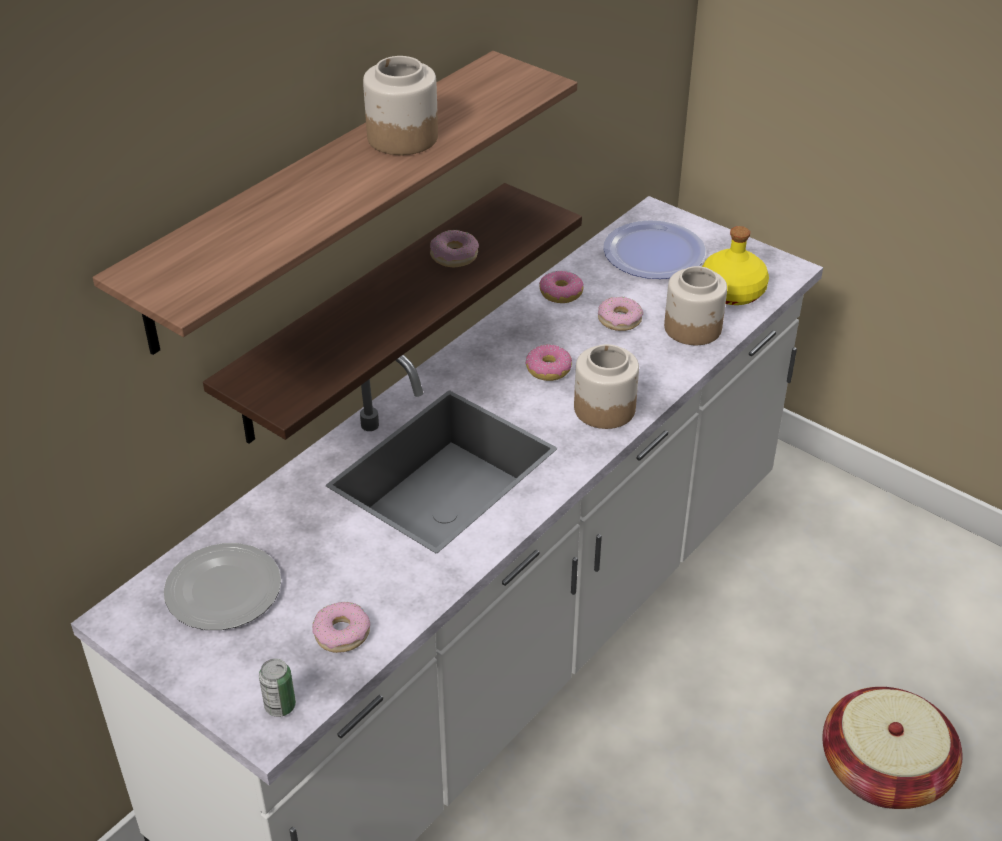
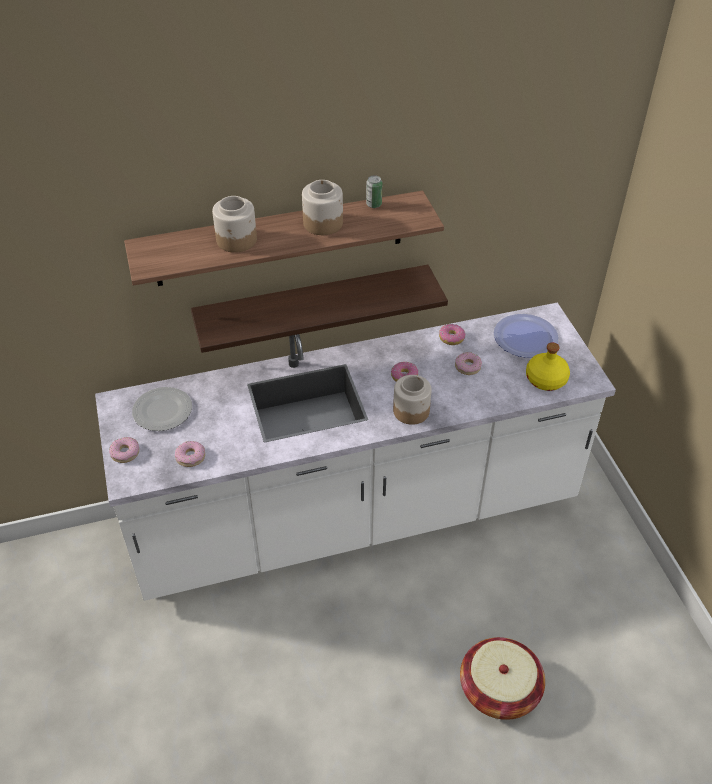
camera: 35 degrees right, 5 degrees up
(280, 706) = (138, 475): can -> can (374, 204)
(454, 255) = (361, 294): donut -> donut (125, 453)
(693, 328) = (502, 390): jar -> jar (237, 240)

